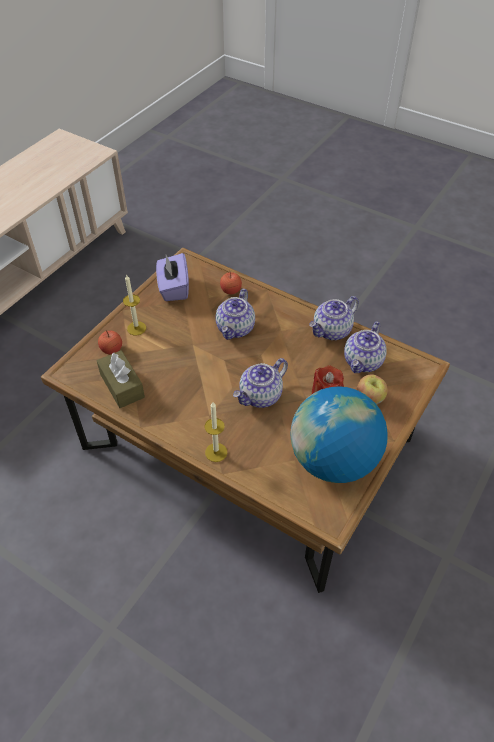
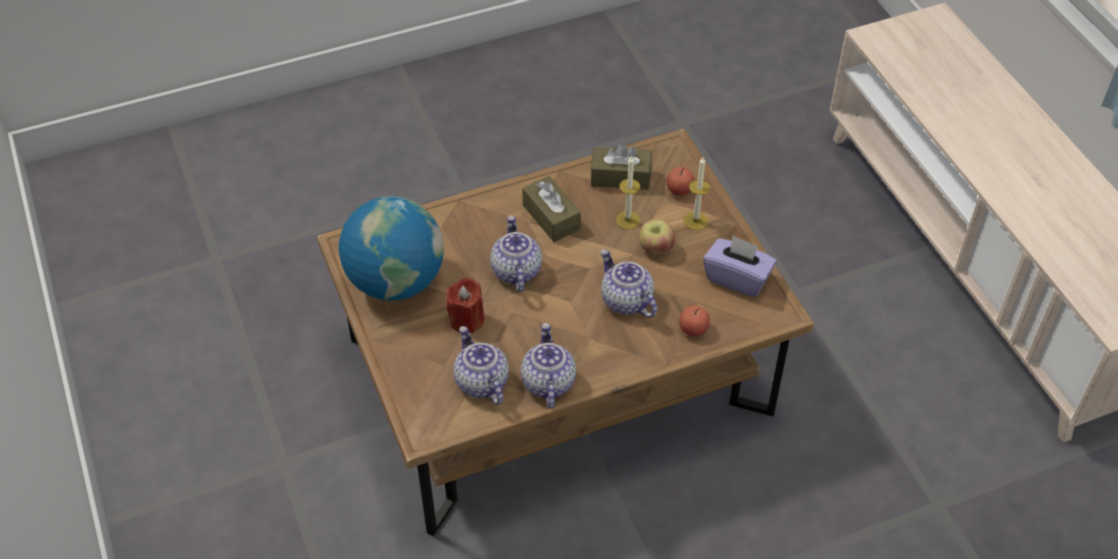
camera: 125 degrees right, 0 degrees up
(194, 404) = (551, 217): none -> brown tissue box
(216, 452) = (482, 205): candle -> candle (627, 220)
(369, 399) = (431, 354): apple -> apple (655, 249)

